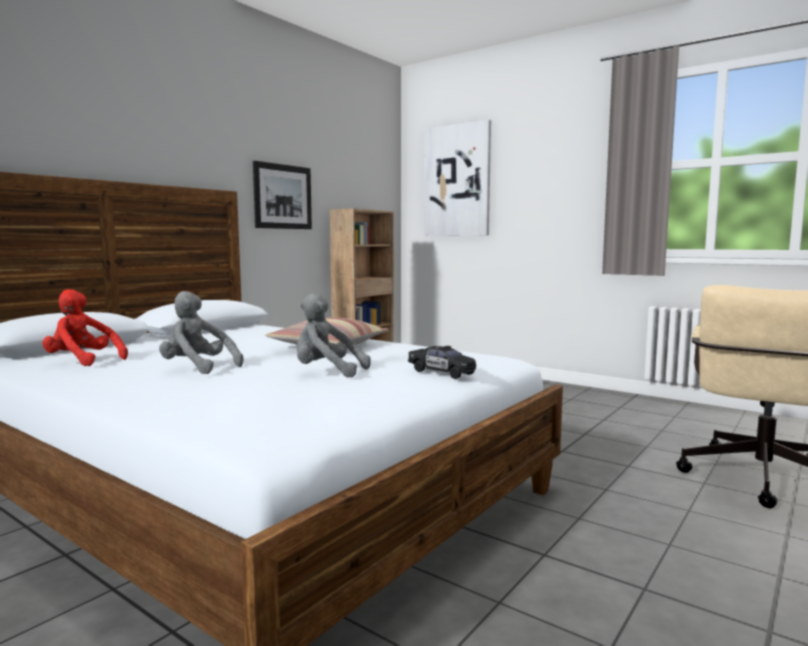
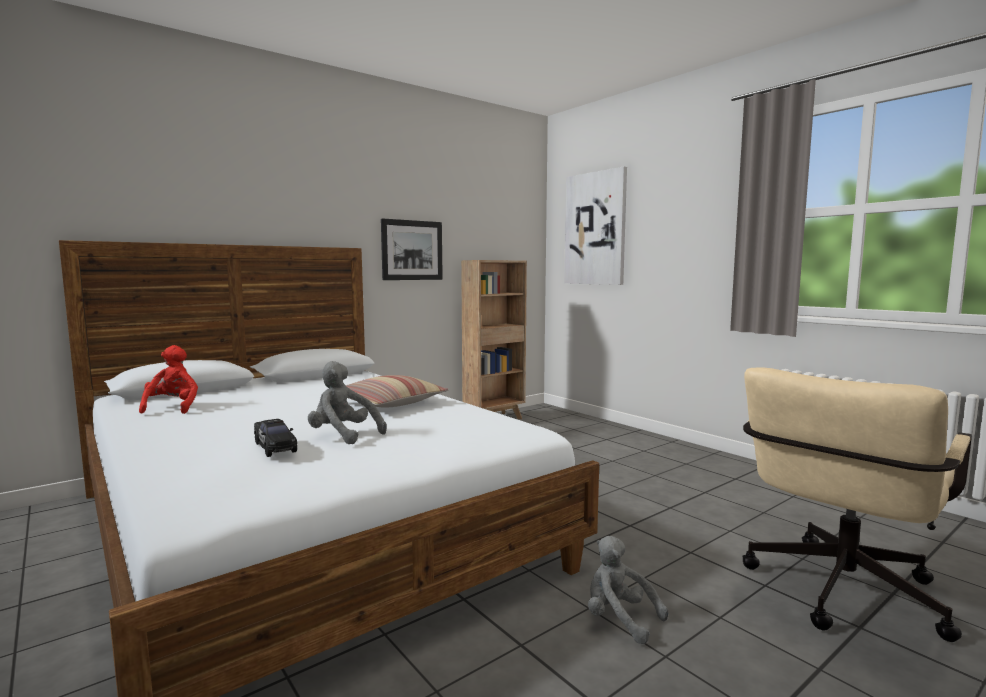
camera: 15 degrees right, 0 degrees up
(82, 361) = (173, 407): red plush toy -> red plush toy turned 45 degrees clockwise
(197, 368) = (244, 422): grey plush toy -> grey plush toy (619, 619)
(442, 372) = (444, 444): black toy car -> black toy car (275, 447)

